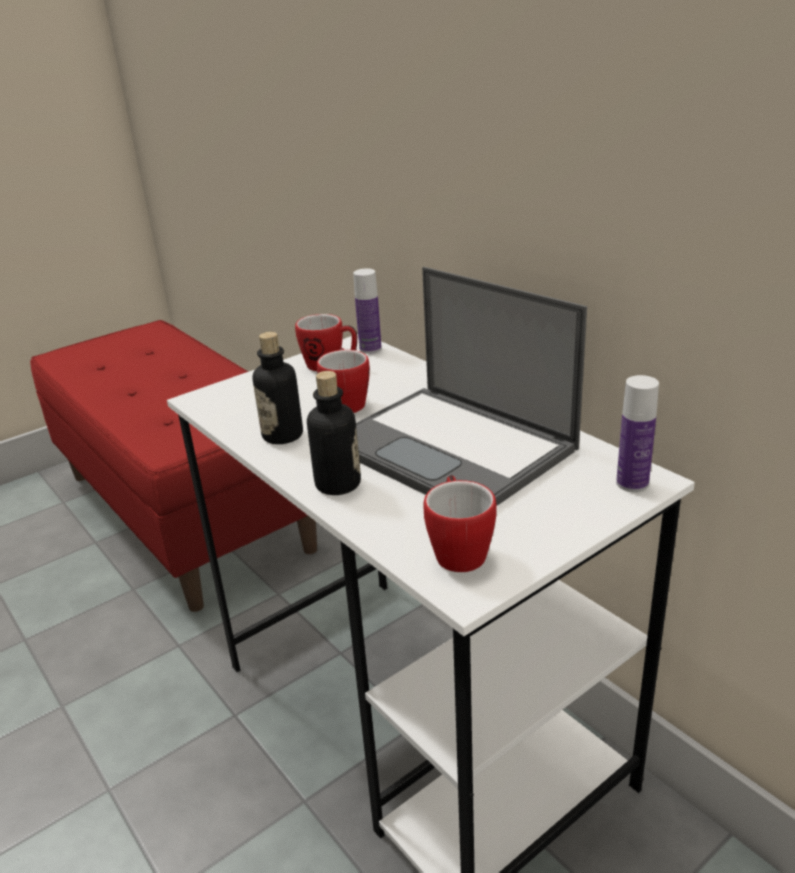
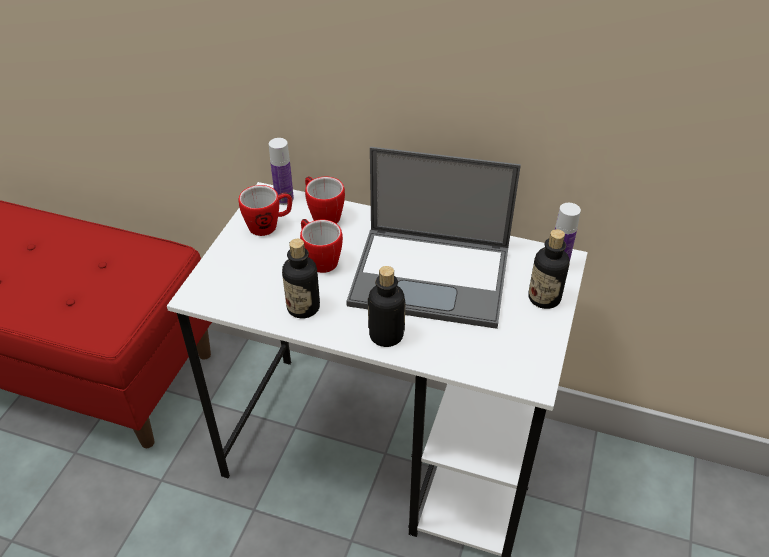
camera: 35 degrees left, 15 degrees up
(459, 550) = (506, 355): mug -> mug (322, 215)
(576, 509) = (544, 298): none -> bottle

